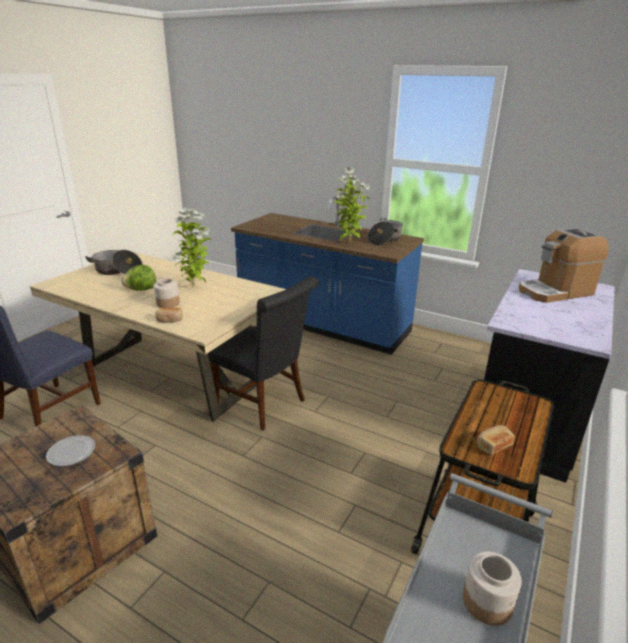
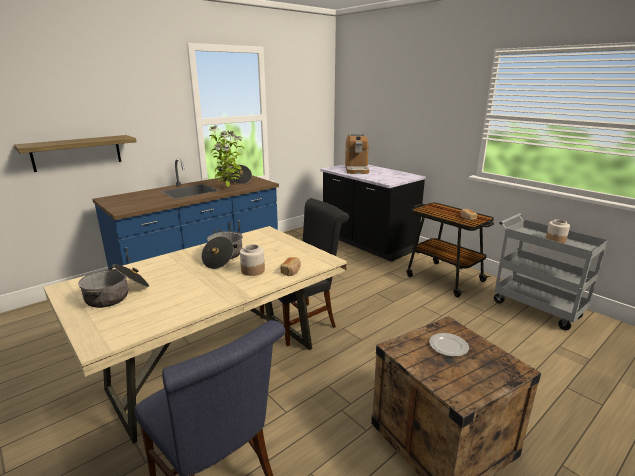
camera: 70 degrees left, 5 degrees down
(141, 289) = (199, 282): lettuce -> none
(194, 287) = (223, 257): potted plant -> cooking pot
(277, 170) = (77, 153): none -> shelf

